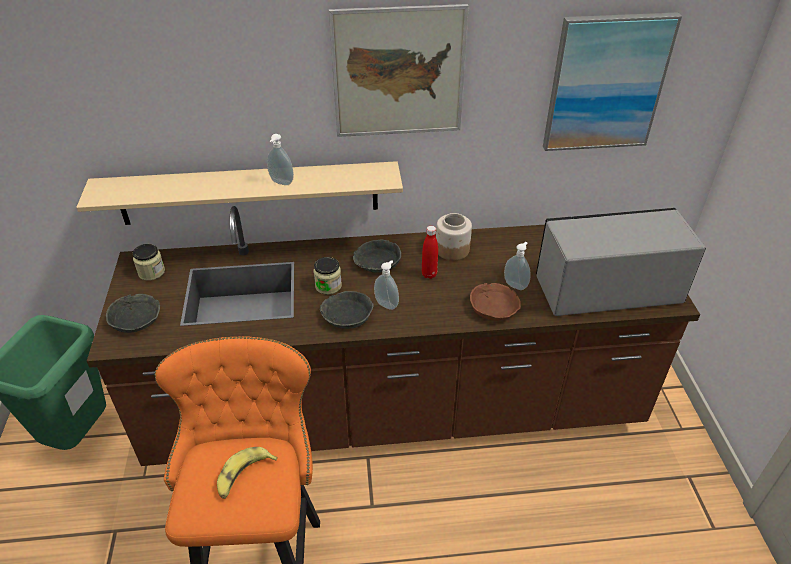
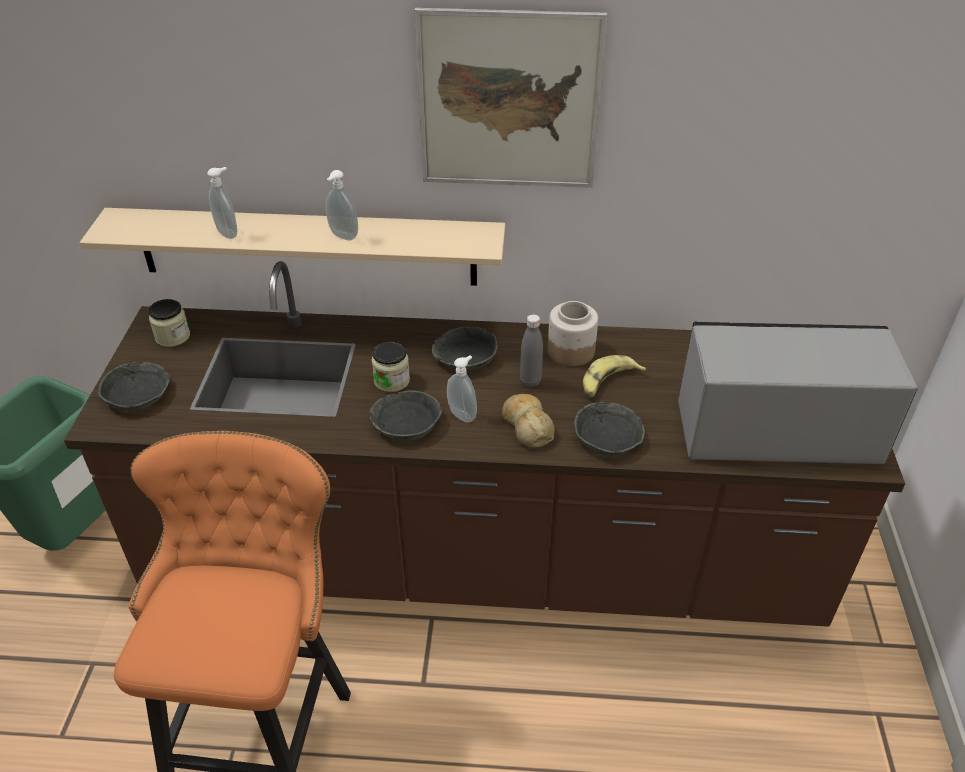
camera: 10 degrees right, 0 degrees up
(244, 476) = (226, 616): banana -> banana (608, 382)
(429, 274) = (530, 381): red bottle -> grey bottle
(435, 307) = (527, 426): none -> bread
(494, 307) = (609, 436): brown bowl -> grey bowl
(516, 285) = (646, 409): soap dispenser -> soap dispenser (229, 233)
(606, 83) = (805, 139): picture -> none

